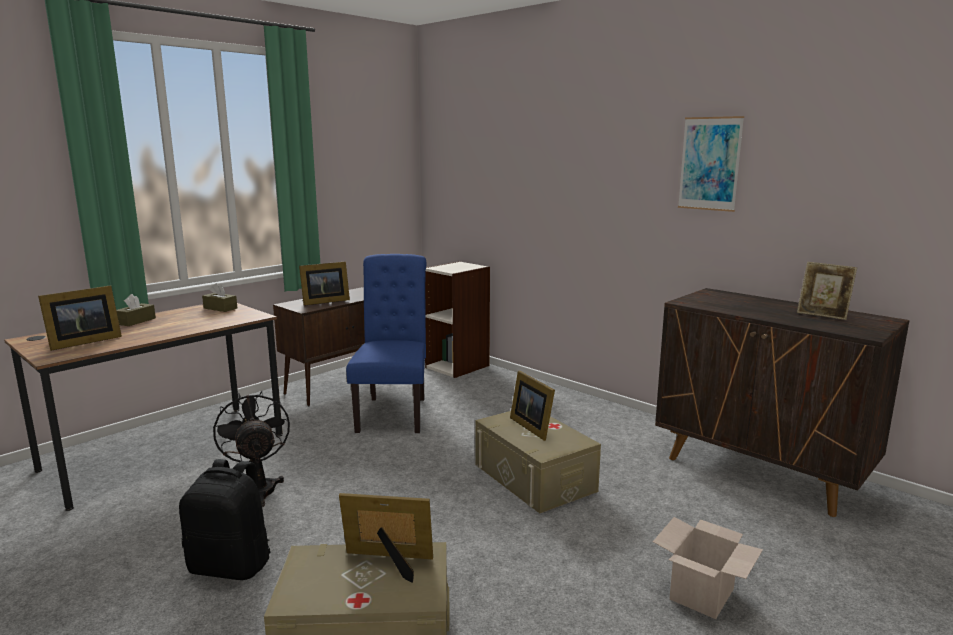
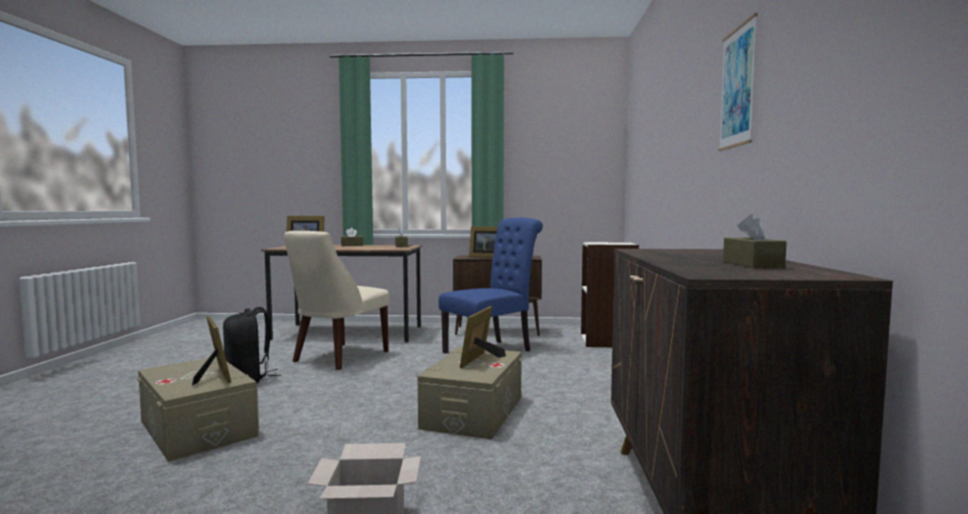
camera: 50 degrees right, 10 degrees down
(258, 487) = (338, 357): black fan -> beige chair
(822, 314) = (752, 265): picture frame -> brown tissue box

